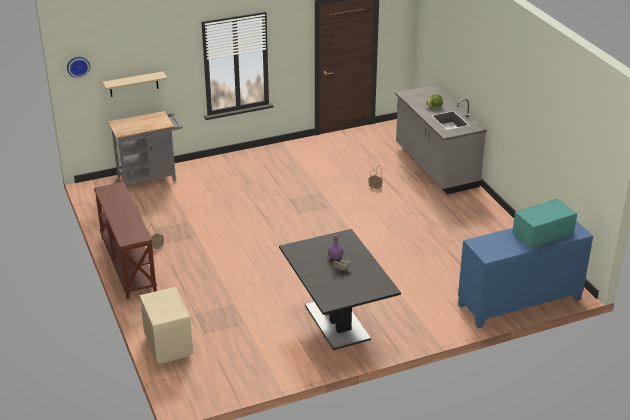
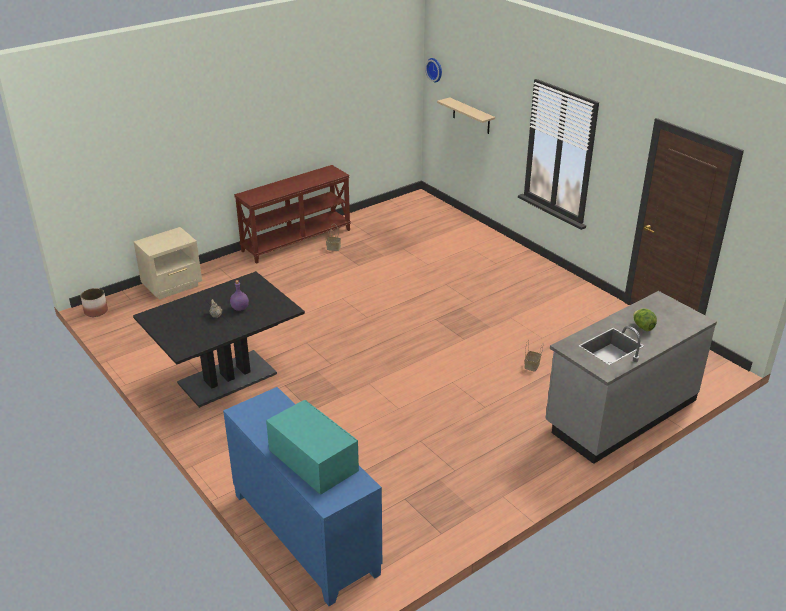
camera: 75 degrees right, 0 degrees up
(150, 178) = (452, 221): grey cart -> none
(189, 399) = (96, 311): none -> planter

